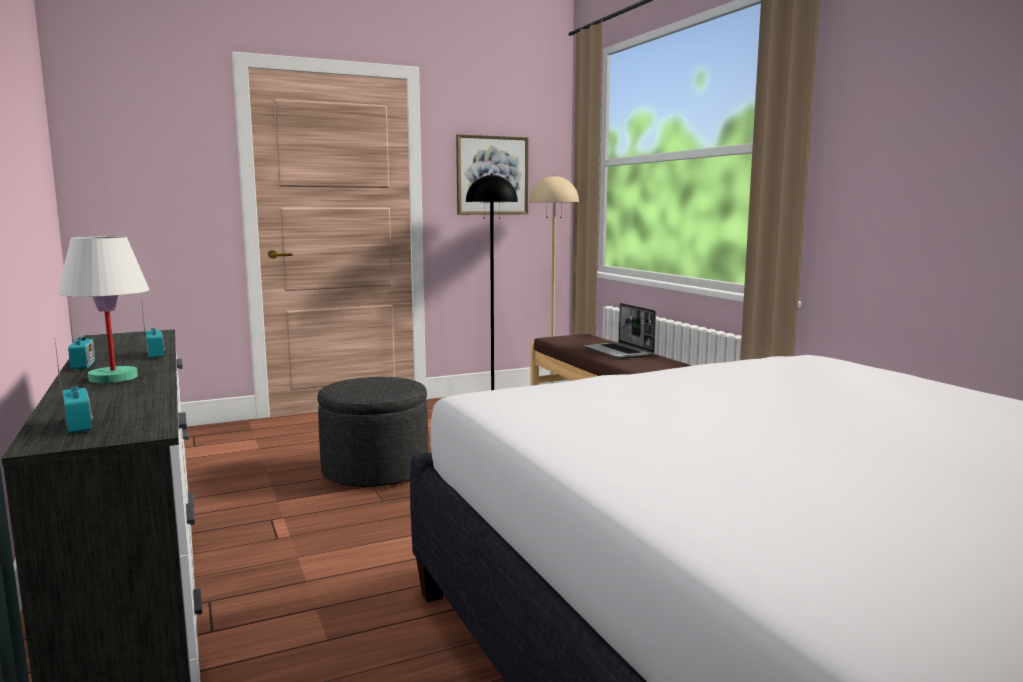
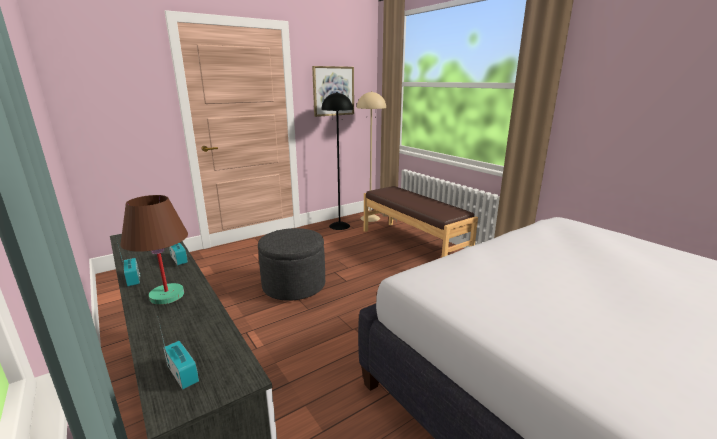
camera: 10 degrees left, 10 degrees up
(112, 378) = (166, 296): white table lamp -> brown table lamp
(619, 352) = (421, 201): laptop -> none

